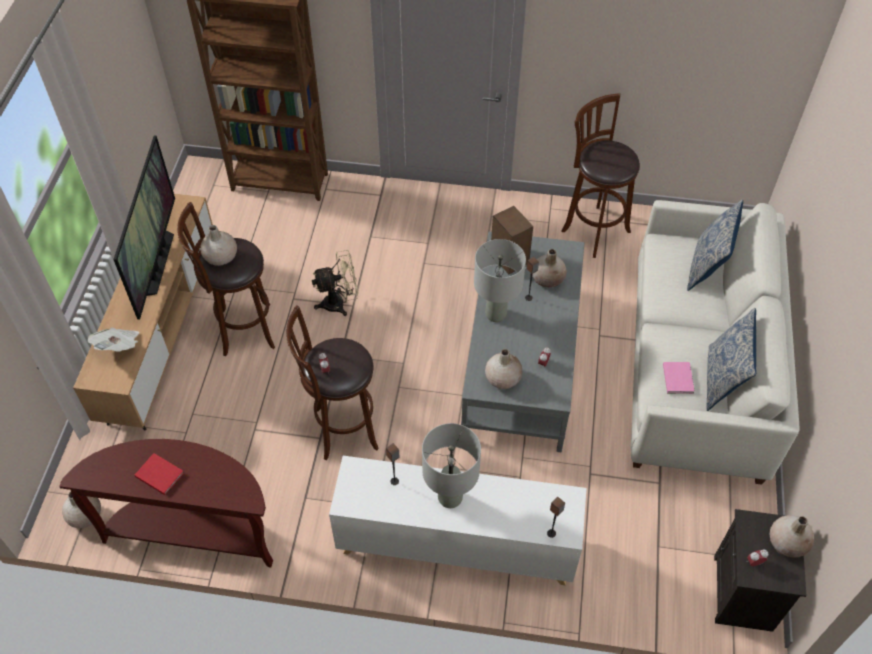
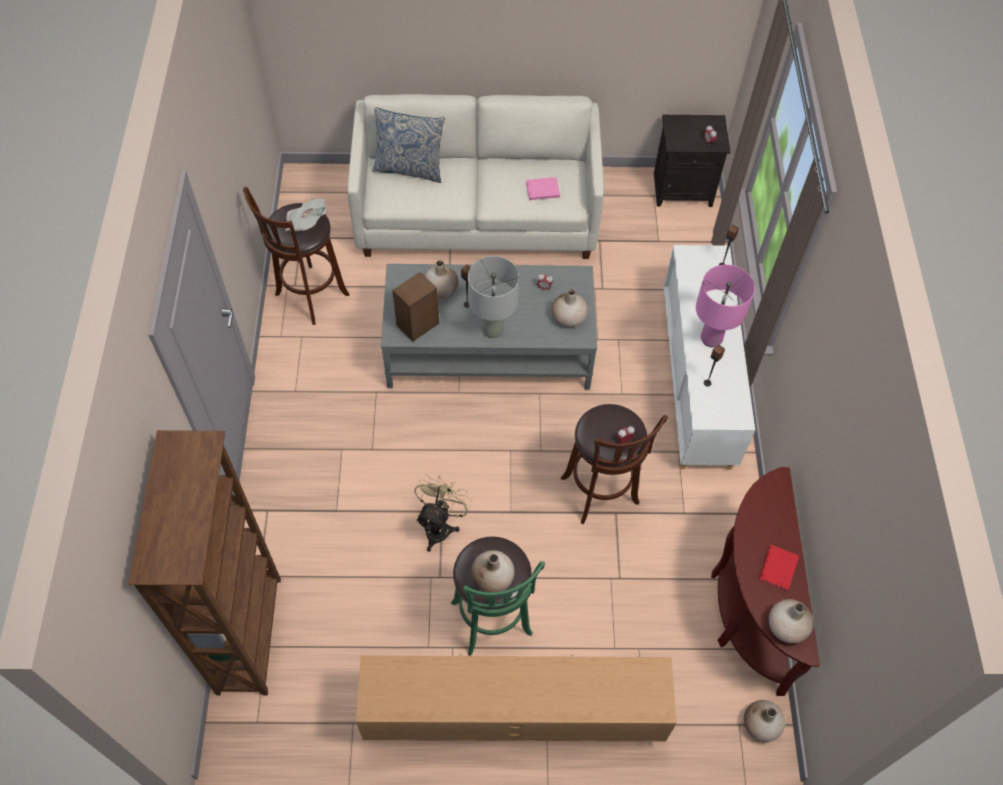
camera: 100 degrees left, 5 degrees up
(119, 346) = (610, 688): newspaper -> newspaper (306, 223)
(157, 263) = (479, 683): television -> none
(243, 330) = (492, 622): brown stool -> green stool
(339, 303) = (440, 526): beige fan -> beige fan turned 45 degrees clockwise
(450, 497) = (711, 338): grey table lamp -> pink table lamp
(722, 380) = (536, 161): pillow -> none
(787, 543) = (686, 123): beige vase -> beige vase (786, 626)

